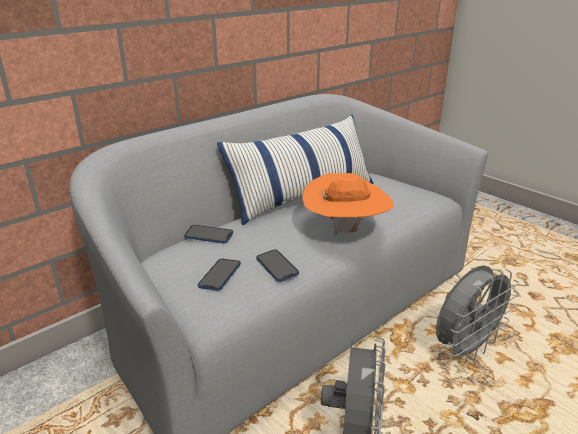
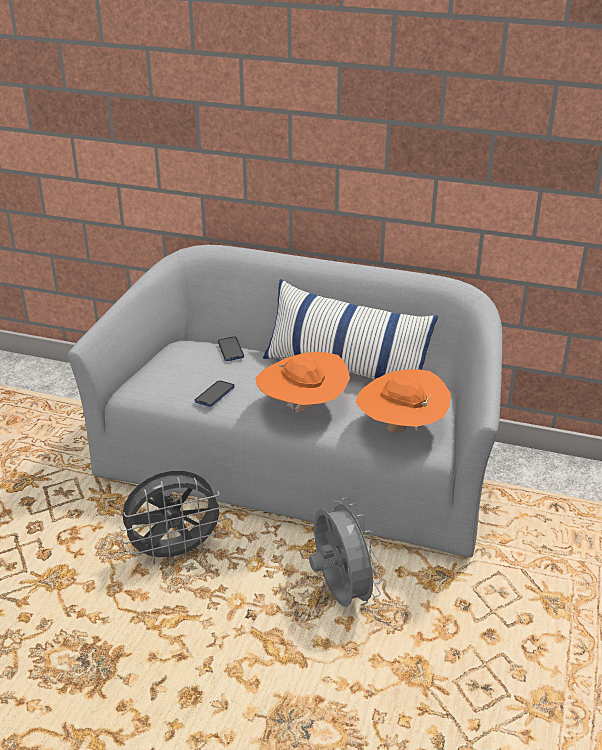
camera: 60 degrees right, 5 degrees up
(220, 275) = (182, 375): phone -> none
(409, 201) = (400, 429): none -> orange hat
(465, 349) = (340, 594): grey fan -> grey fan turned 135 degrees counterclockwise

